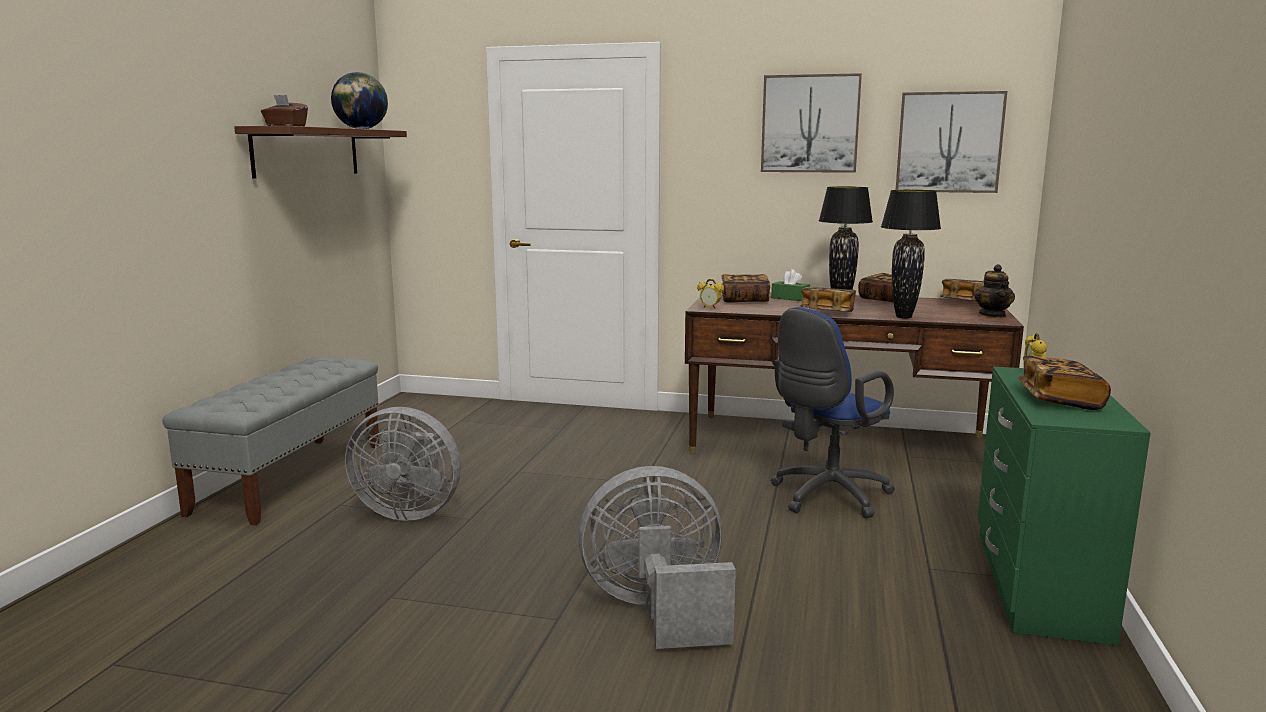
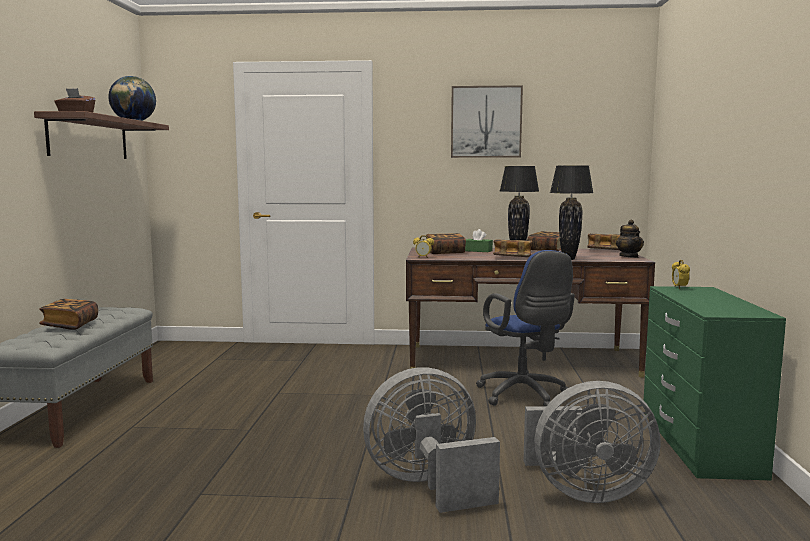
camera: 10 degrees left, 5 degrees down
(408, 511) = (195, 428): grey fan -> grey fan (584, 492)
(825, 497) = (525, 396): blue office chair -> blue office chair turned 60 degrees counterclockwise
(949, 142) = (586, 135): picture -> none
(1059, 400) = (711, 303): book -> book (70, 325)

